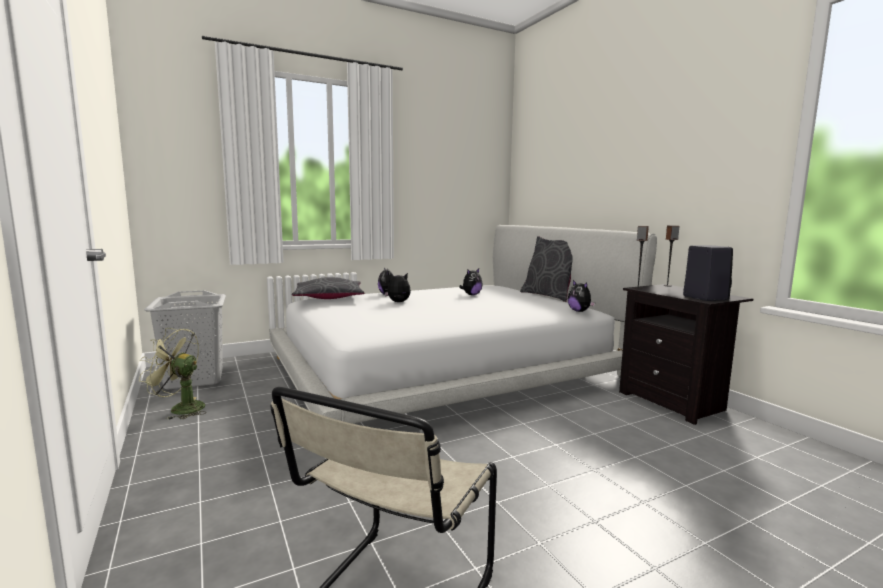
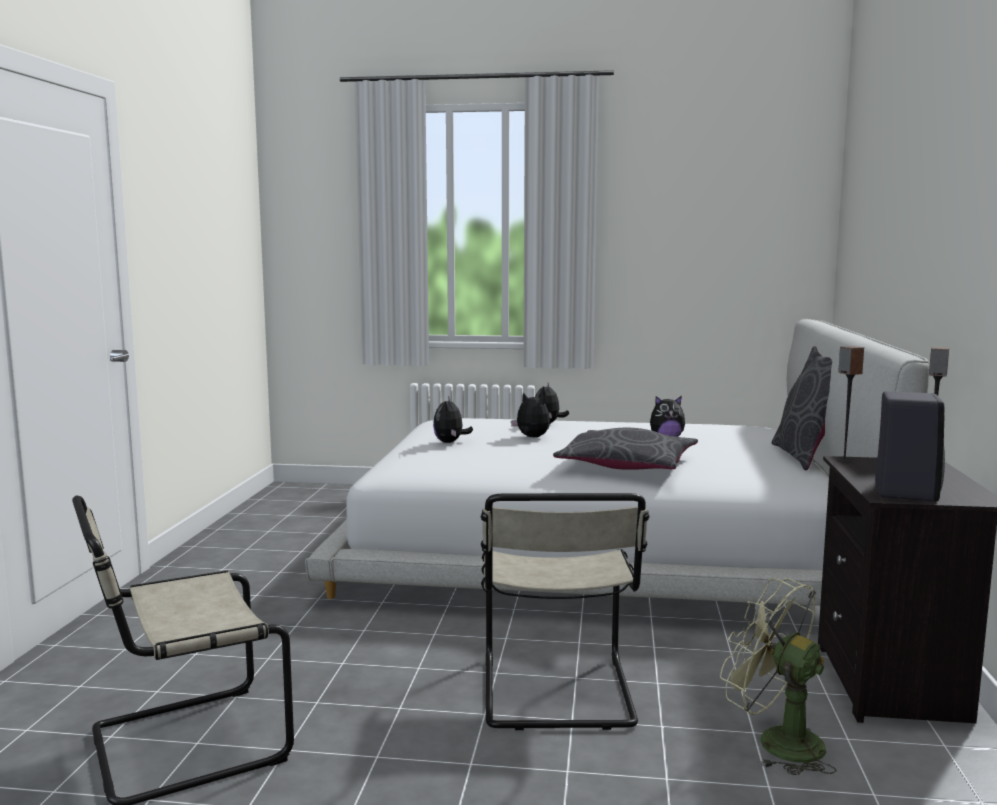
camera: 35 degrees right, 0 degrees up
(180, 409) = (249, 532): green fan -> green fan (776, 741)
(195, 379) = (299, 503): grey laundry basket -> none
(329, 298) = (464, 420): grey pillow -> grey pillow (627, 466)
(564, 458) = (557, 695): none -> beige chair
(579, 311) = (783, 489): plush toy -> plush toy (450, 442)

